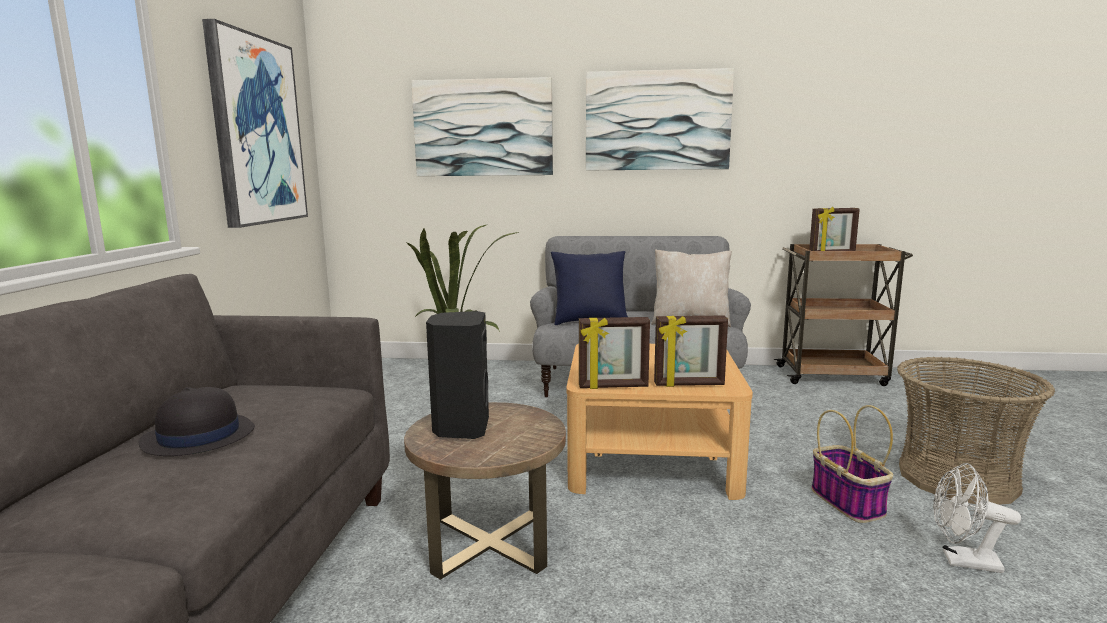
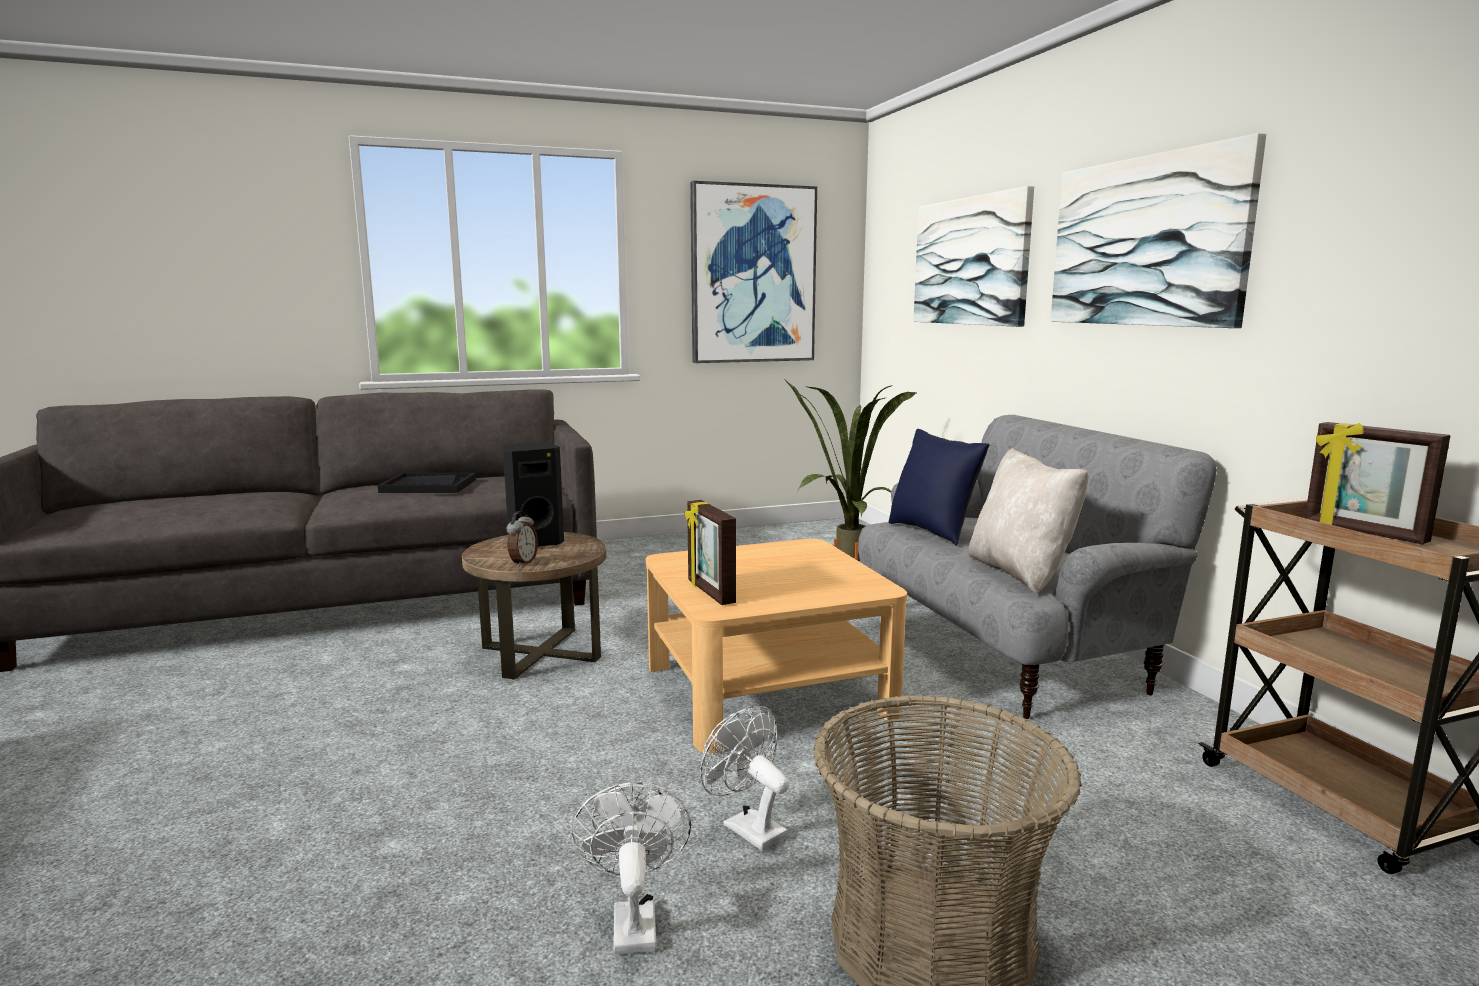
camera: 65 degrees right, 0 degrees up
(198, 437) = (428, 486): black hat -> black tray
(530, 439) = (522, 562): none -> alarm clock
(613, 387) = (672, 567): picture frame -> none
(848, 503) = (747, 827): basket -> white fan

